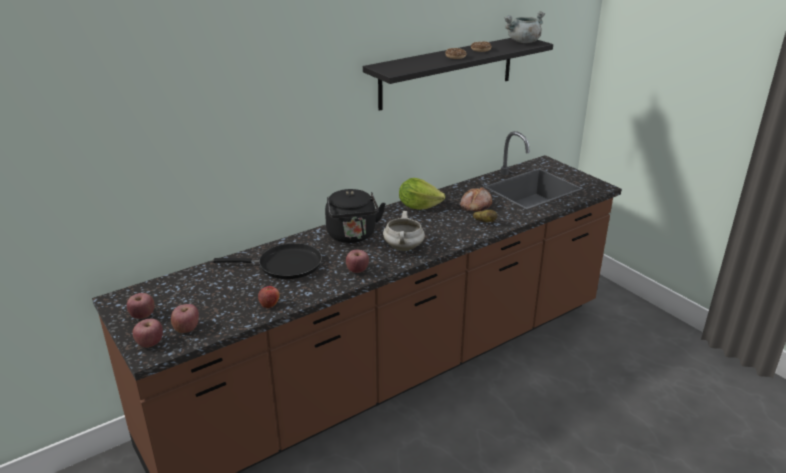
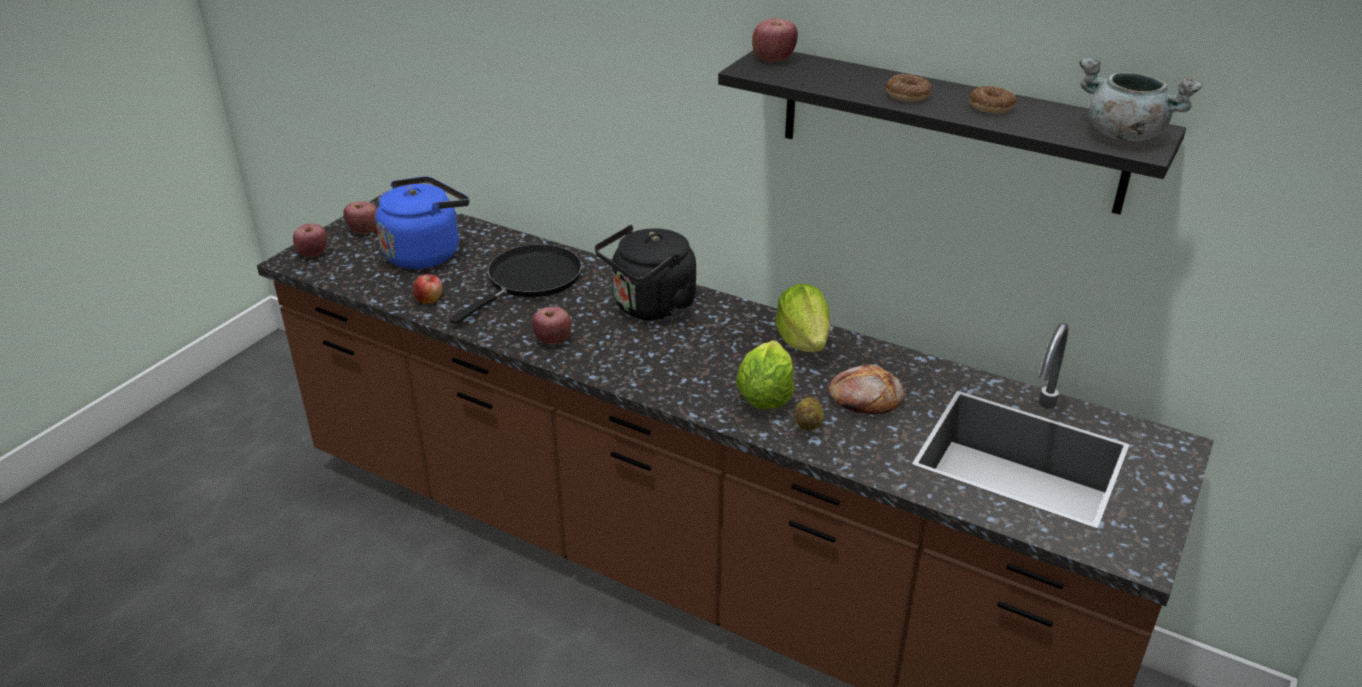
camera: 65 degrees right, 5 degrees up
(186, 328) = (350, 264): apple -> apple (773, 59)
(207, 295) = (426, 253): none -> blue kettle
(285, 265) = (530, 280): black frying pan -> black frying pan turned 120 degrees counterclockwise
(404, 248) = (648, 363): white cooking pot -> none
(456, 226) = (765, 397): none -> lettuce

